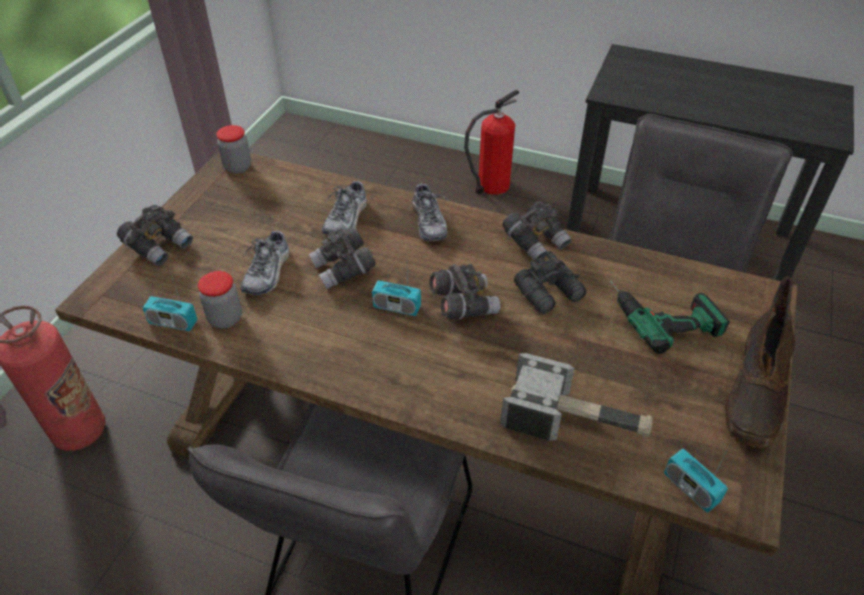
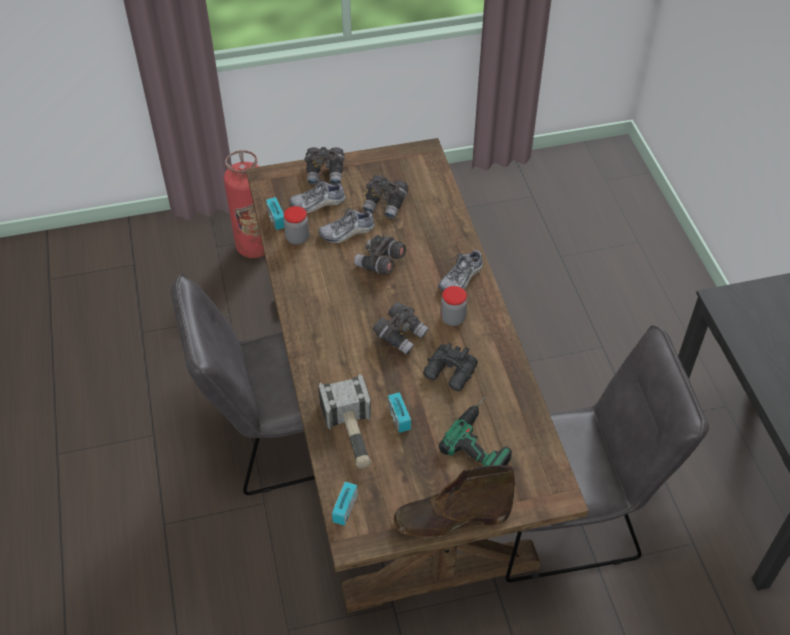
camera: 55 degrees right, 5 degrees up
(238, 167) = (424, 158): jar -> jar (453, 318)
(346, 219) = (425, 238): shoe -> shoe (318, 203)
(397, 307) = (371, 305): radio -> radio (399, 418)
(491, 186) = (682, 314): fire extinguisher -> none
(536, 242) = (494, 342): grey binoculars -> grey binoculars (385, 204)

